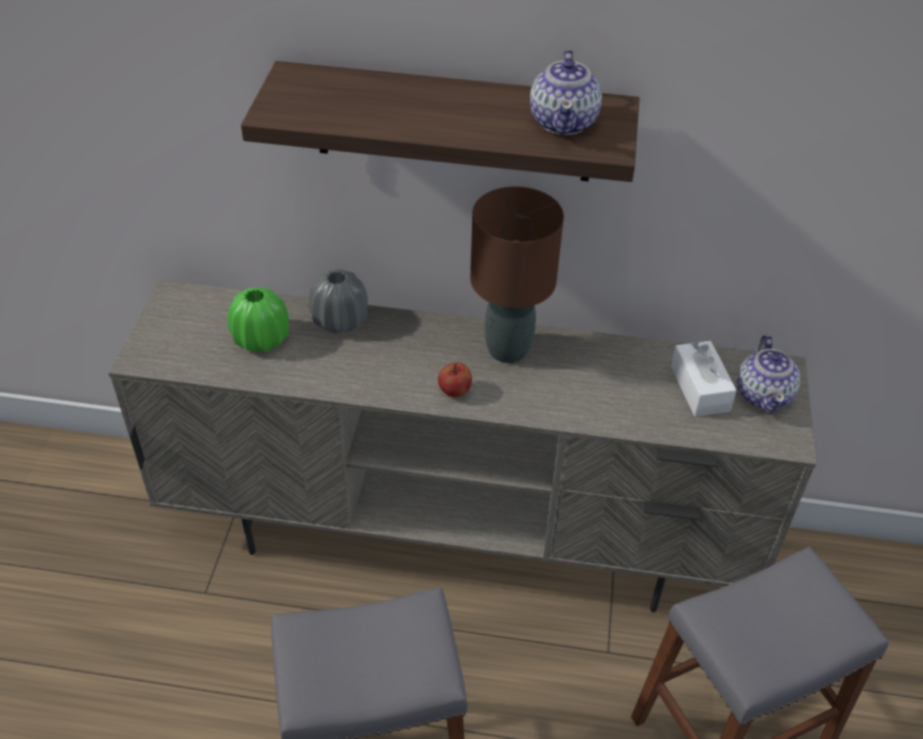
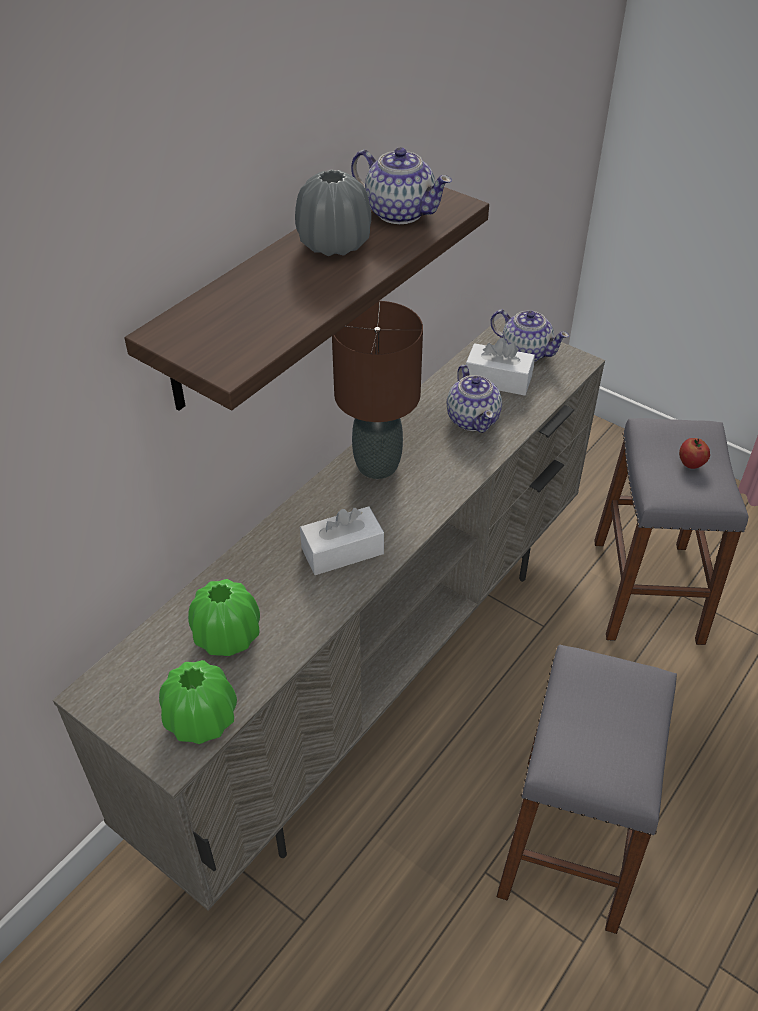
camera: 60 degrees left, 0 degrees up
(178, 358) = (201, 719): none -> green vase
(339, 320) = (249, 564): grey vase -> grey vase (334, 244)
(390, 367) = (342, 551): none -> white tissue box
(454, 391) = (404, 520): apple -> apple (691, 464)
(625, 390) = (473, 419): none -> teapot

